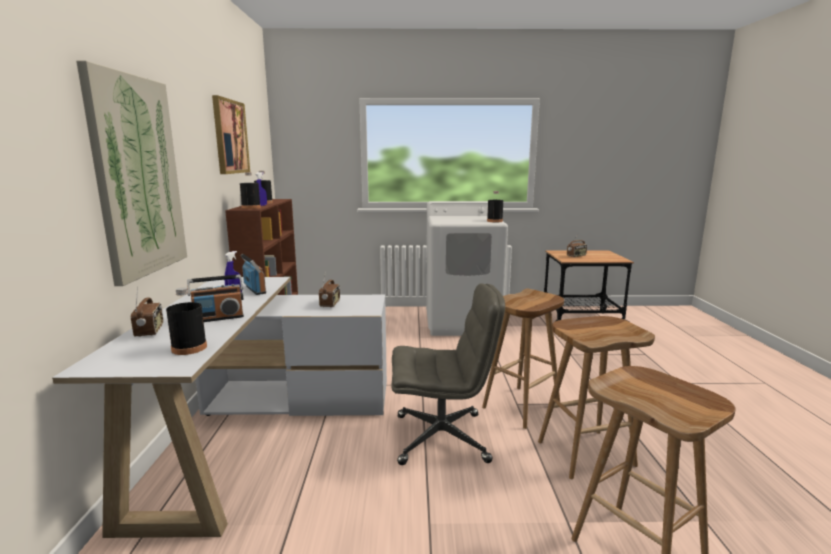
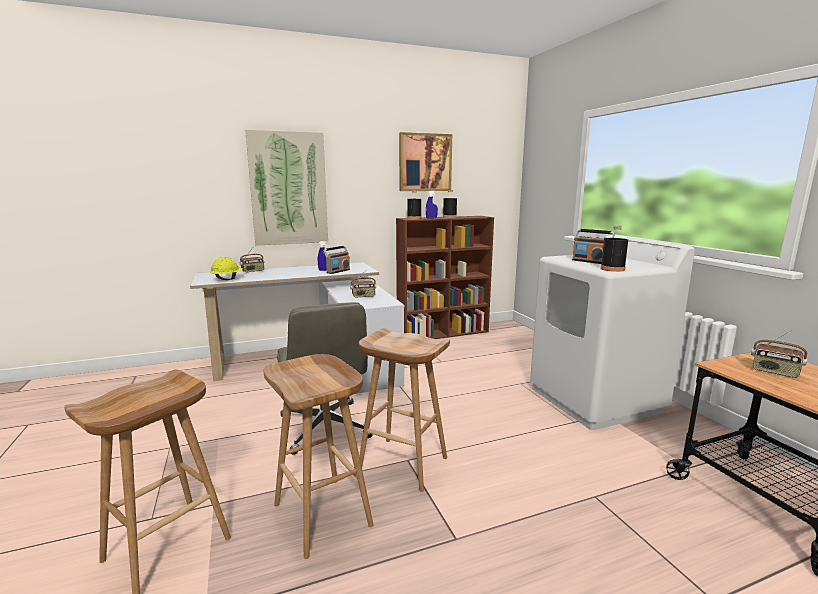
camera: 70 degrees right, 0 degrees up
(189, 348) = (227, 279): black bottle -> yellow hard hat
(218, 318) = (276, 275): radio -> radio (590, 261)

